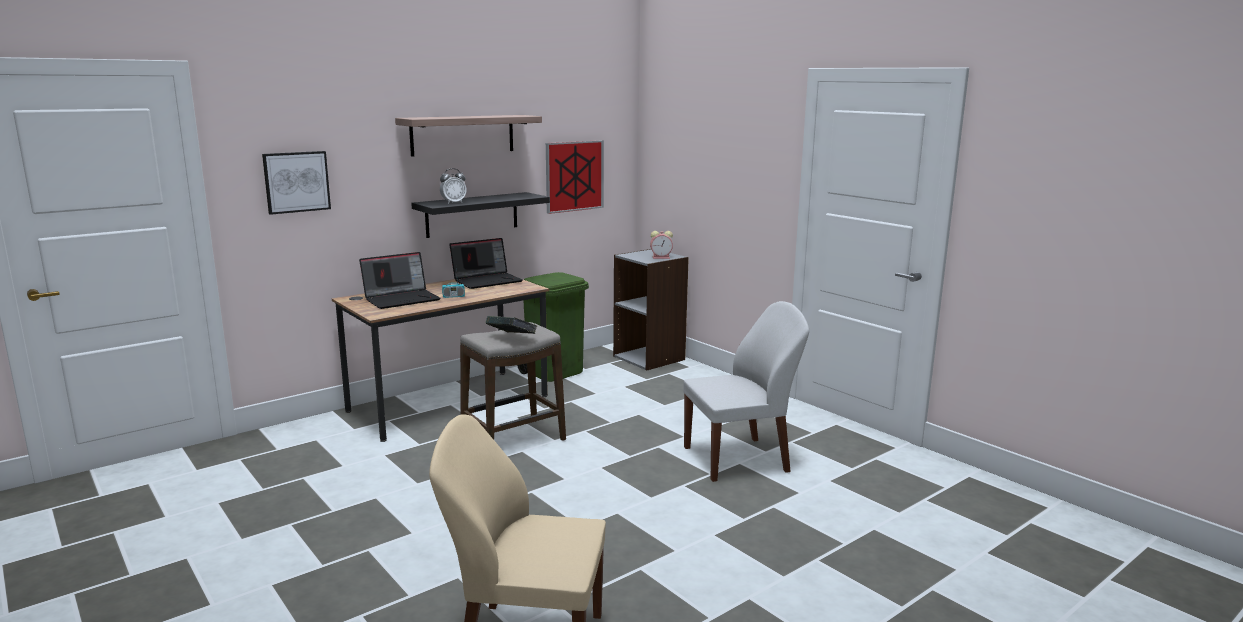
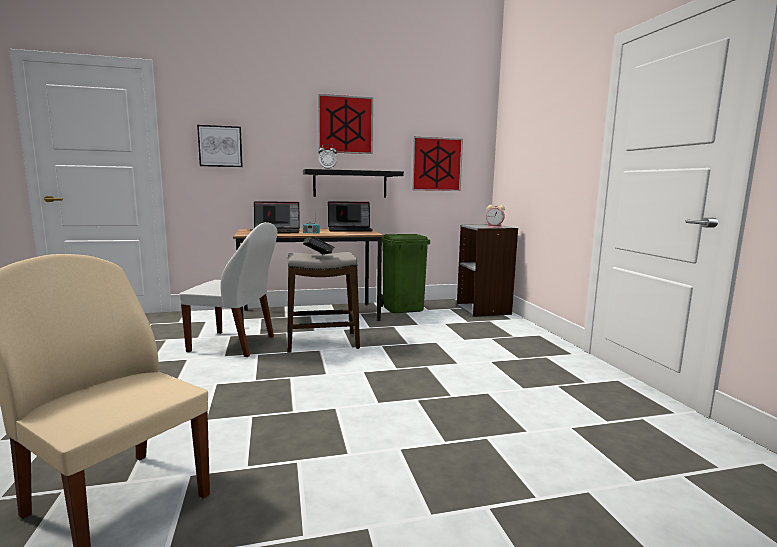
camera: 25 degrees right, 5 degrees down
(463, 135) = (345, 125): shelf -> picture
(739, 459) = (490, 389): white chair -> white chair (234, 344)

